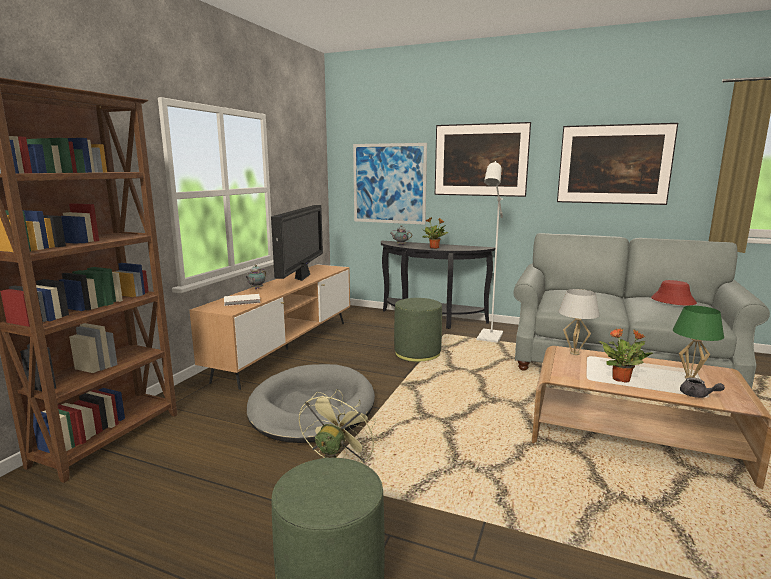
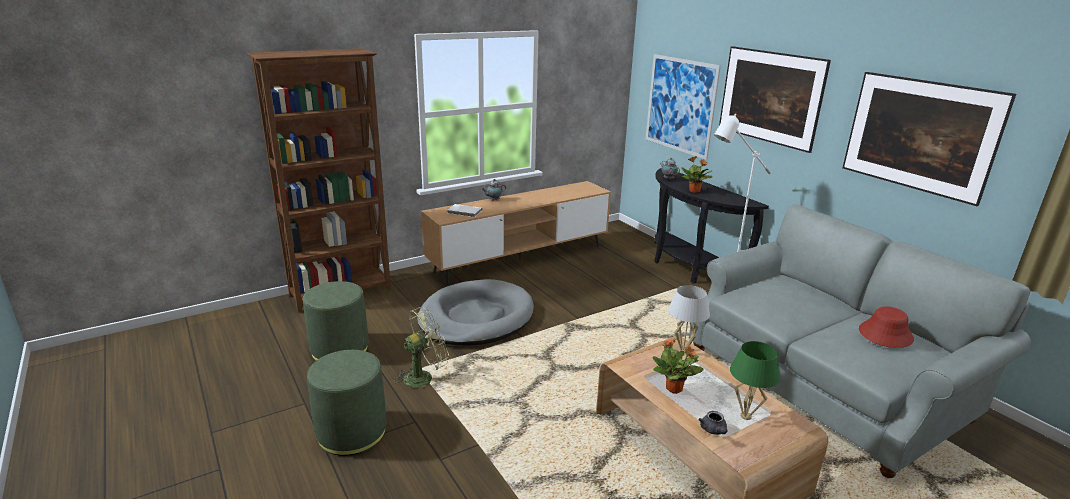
camera: 35 degrees right, 10 degrees up
(303, 277) = (549, 195): television -> none
(417, 353) = (622, 299): green ottoman -> green ottoman (340, 349)

